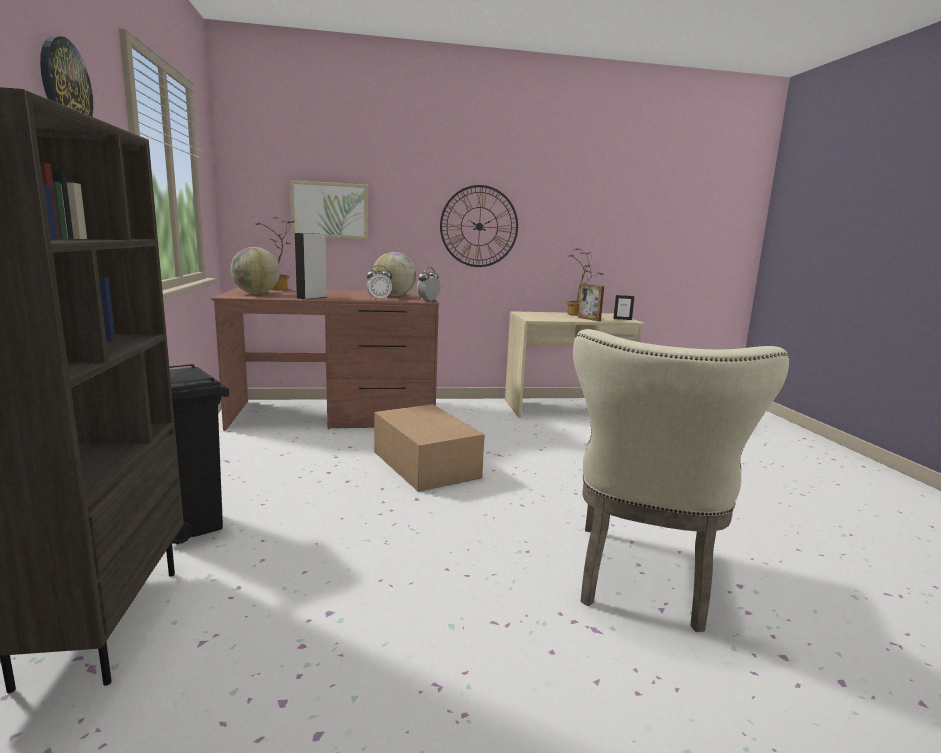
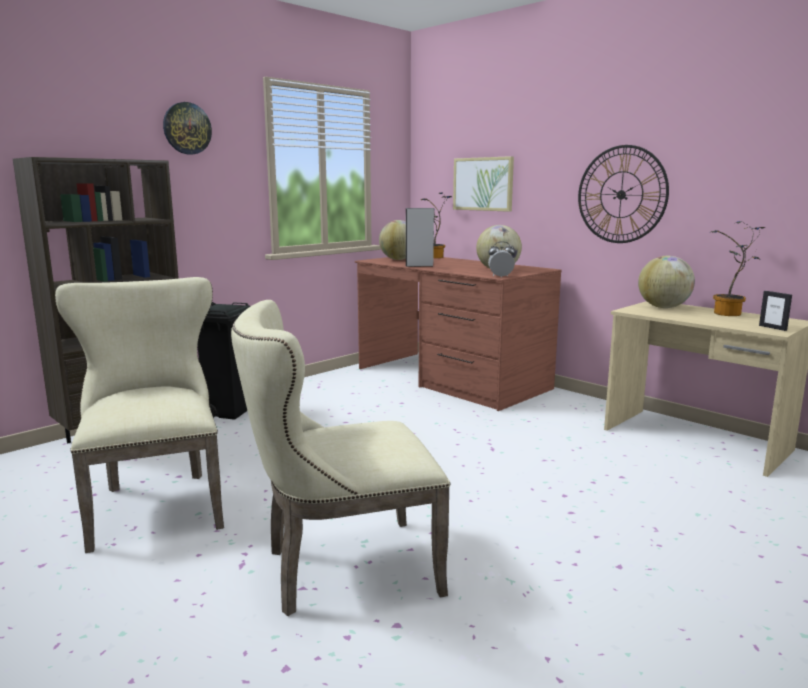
camera: 55 degrees right, 0 degrees up
(379, 299) = (463, 271): alarm clock -> none
(387, 650) = (156, 503): none -> beige chair
(425, 463) = (419, 431): cardboard box -> none
(537, 315) = (663, 307): none -> globe
(589, 319) = (713, 320): picture frame -> none

